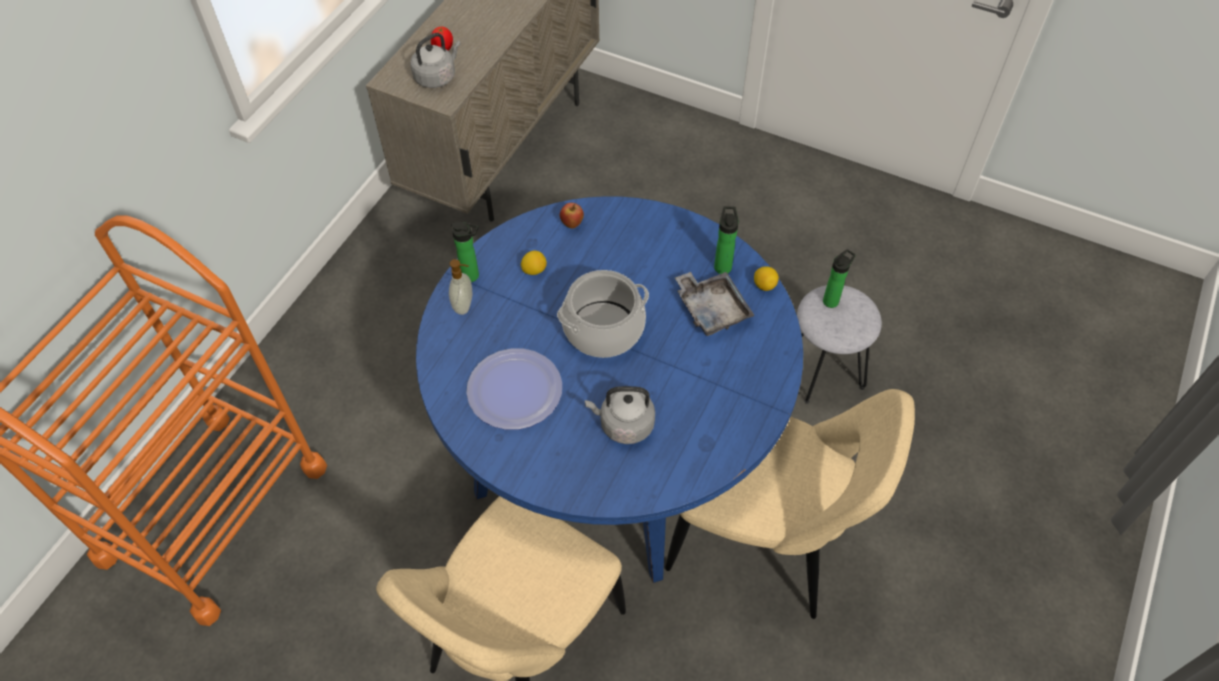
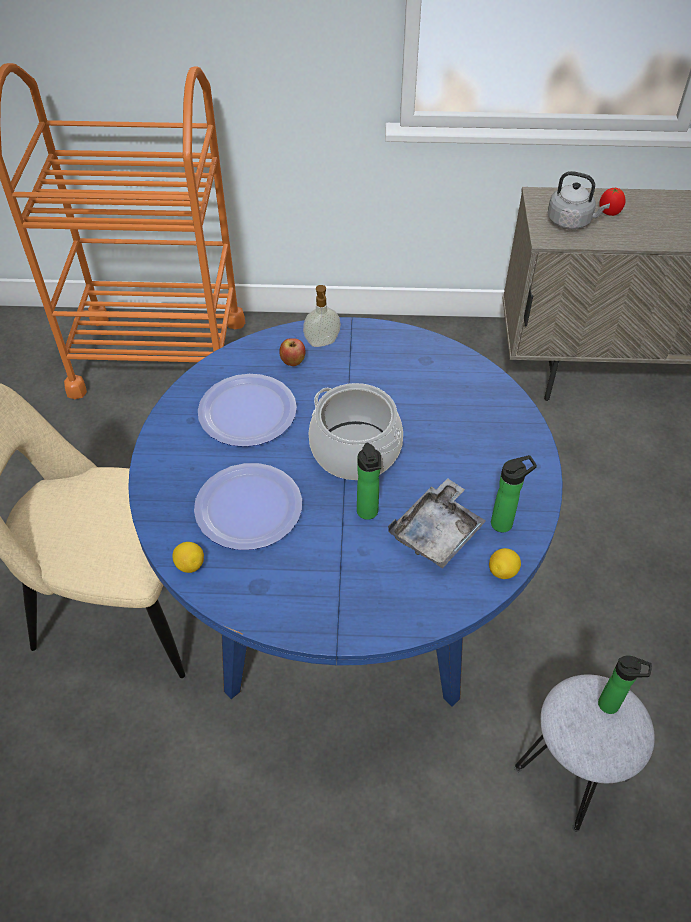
camera: 65 degrees right, 5 degrees down
(473, 276) = (359, 336): bottle -> bottle (368, 514)
(534, 270) = (394, 374): lemon -> lemon (190, 565)
(572, 224) = (470, 380): apple -> apple (293, 362)
(623, 425) = (248, 507): grey kettle -> plate
(764, 544) = (313, 785): beige chair -> none

